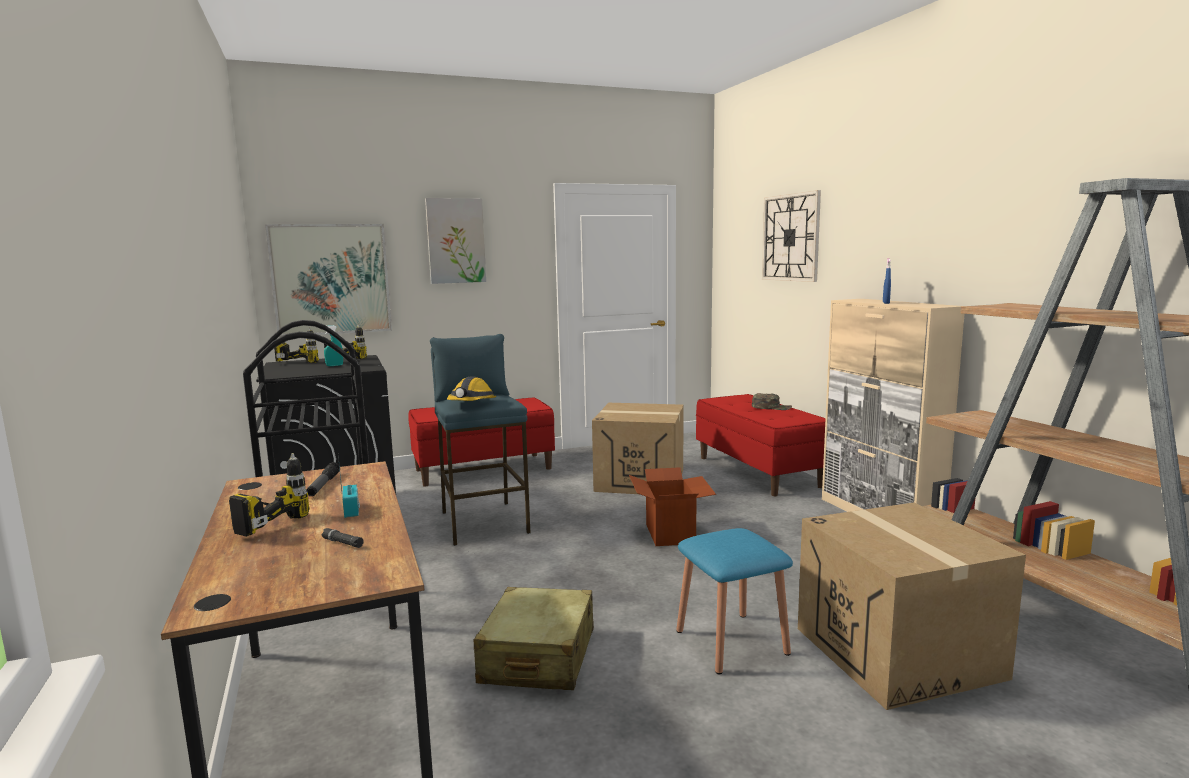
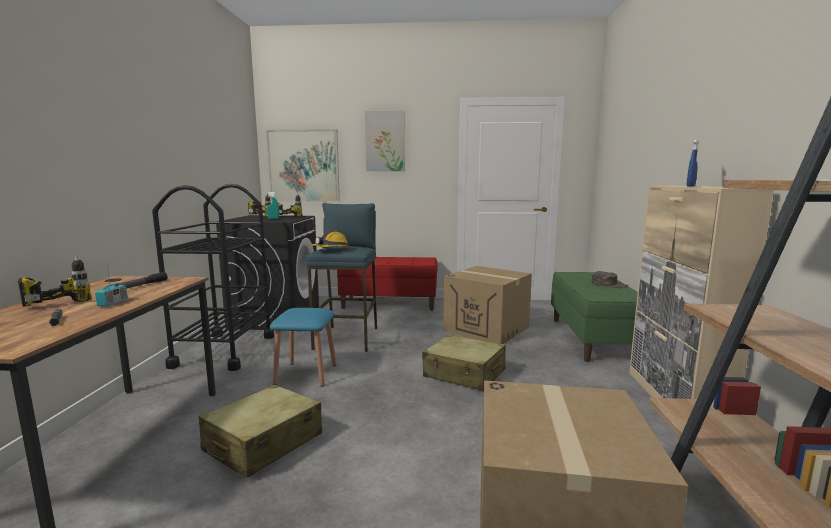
camera: 25 degrees right, 0 degrees up
(671, 533) = (464, 374): cardboard box -> beige suitcase
(731, 642) = (410, 479): blue stool -> blue stool (306, 374)
(758, 471) = (593, 339): red bench -> green bench
(790, 237) = (643, 133): wall clock -> none

